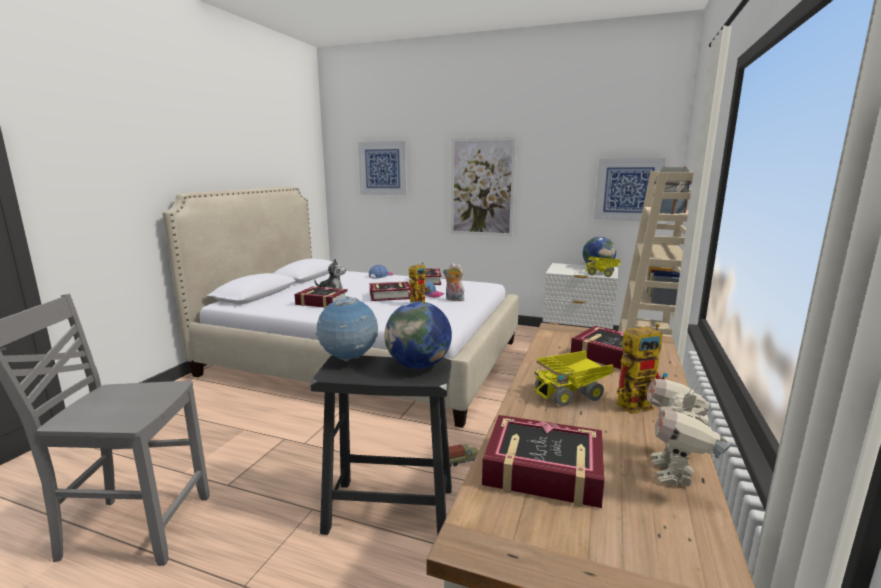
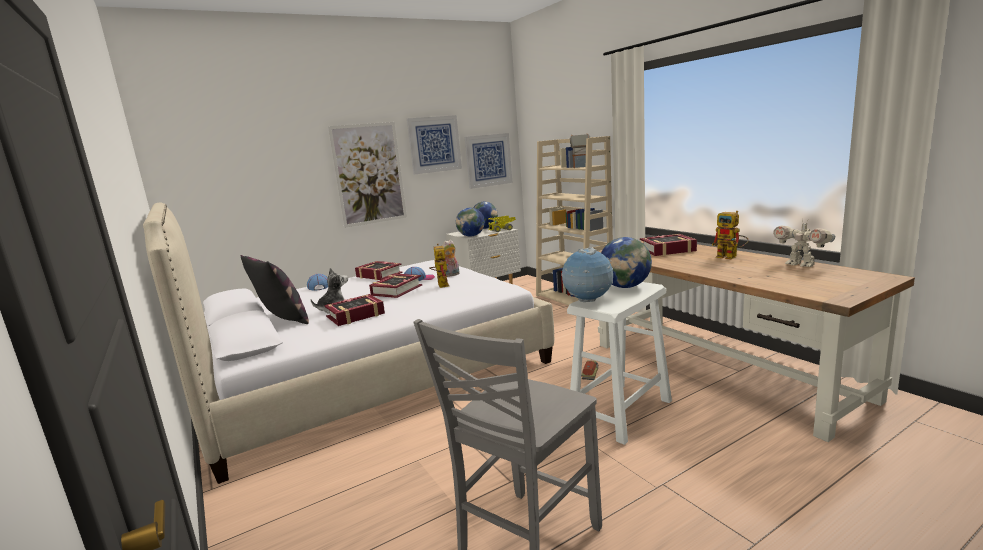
camera: 50 degrees left, 0 degrees up
(301, 289) = (283, 320): none -> pillow
(383, 168) = (243, 167): picture -> picture (434, 144)
(391, 509) = (621, 411): black stool -> white stool
(543, 470) = (786, 281): book -> none
(559, 271) = (471, 236): none -> globe
(571, 394) = (708, 264): toy truck -> none
(638, 403) = (731, 257): toy robot -> toy robot turned 120 degrees clockwise

